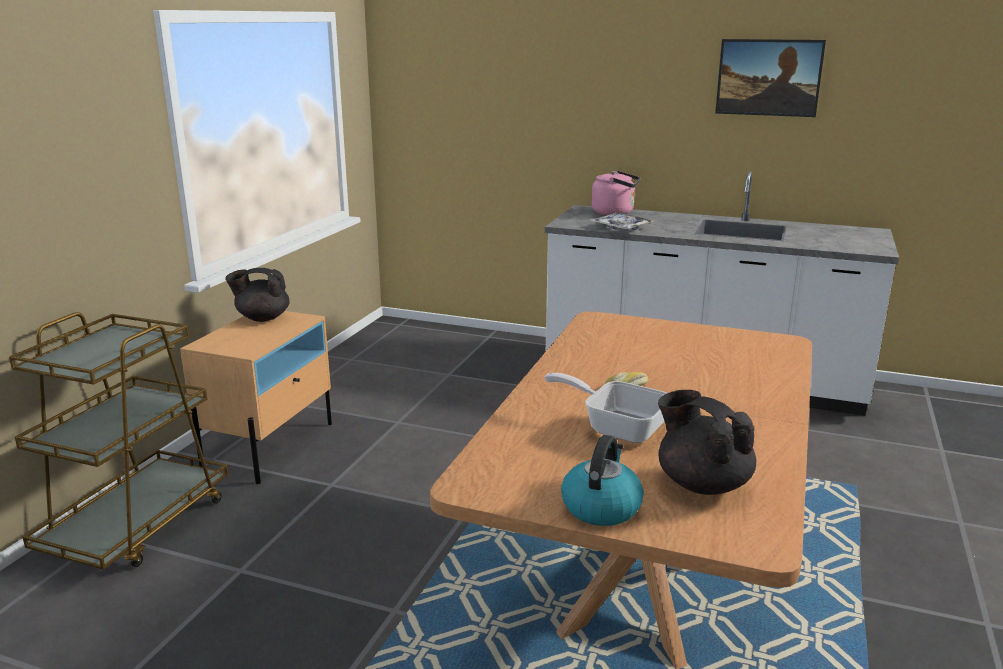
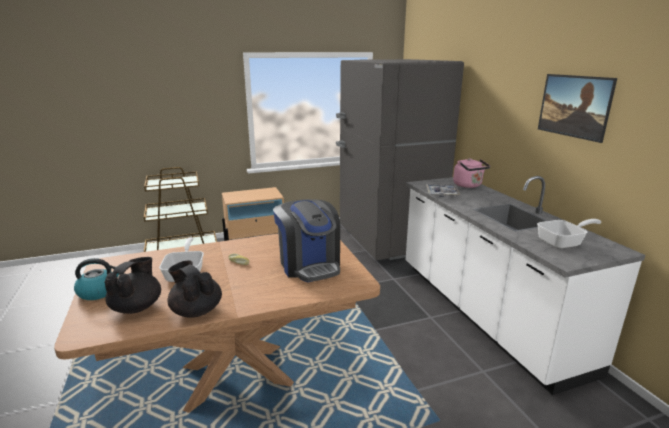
camera: 50 degrees right, 0 degrees up
(262, 318) = (265, 191): black teapot -> black teapot (196, 310)
(446, 350) = (387, 239): none -> grey fridge
(697, 351) = (309, 265): none -> coffee machine
(834, 237) = (563, 242): none -> frying pan

